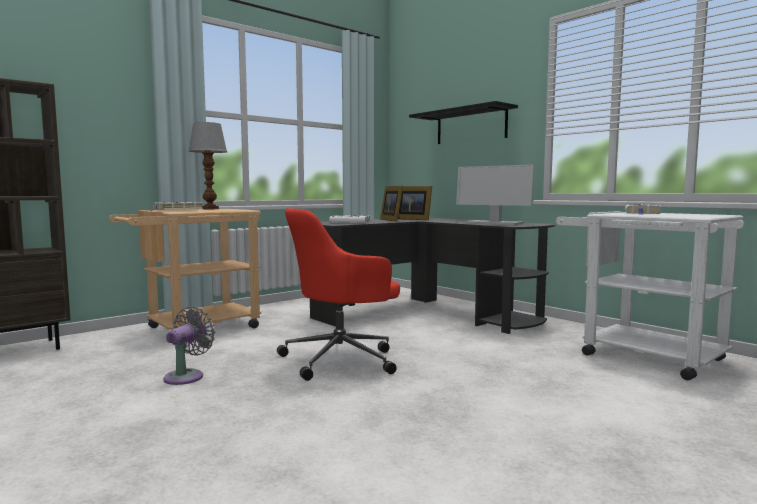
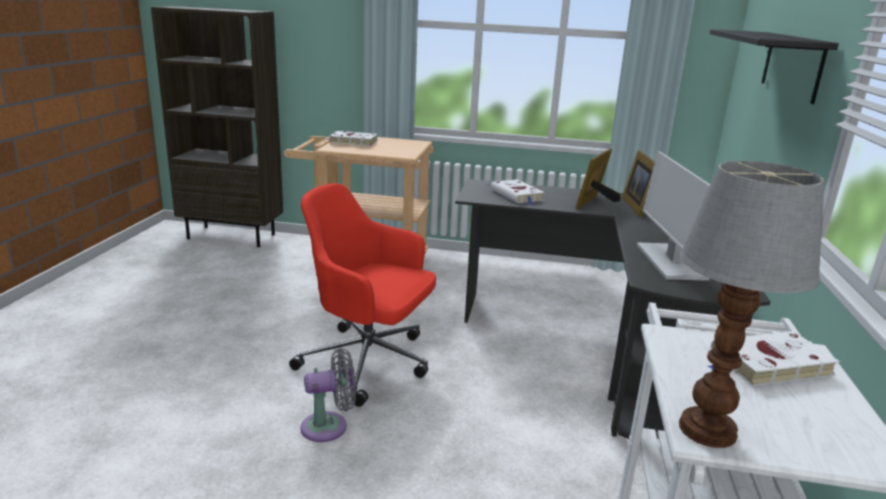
camera: 50 degrees right, 15 degrees up
(187, 376) = (251, 316): grey fan -> grey fan (329, 426)
(210, 209) = (404, 141): table lamp -> table lamp (709, 430)

